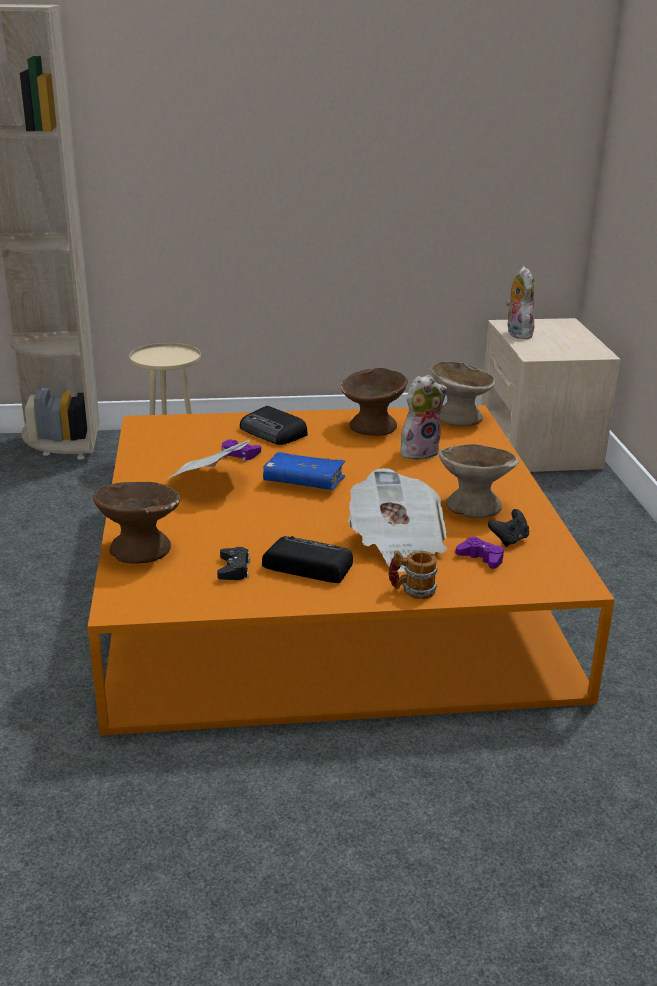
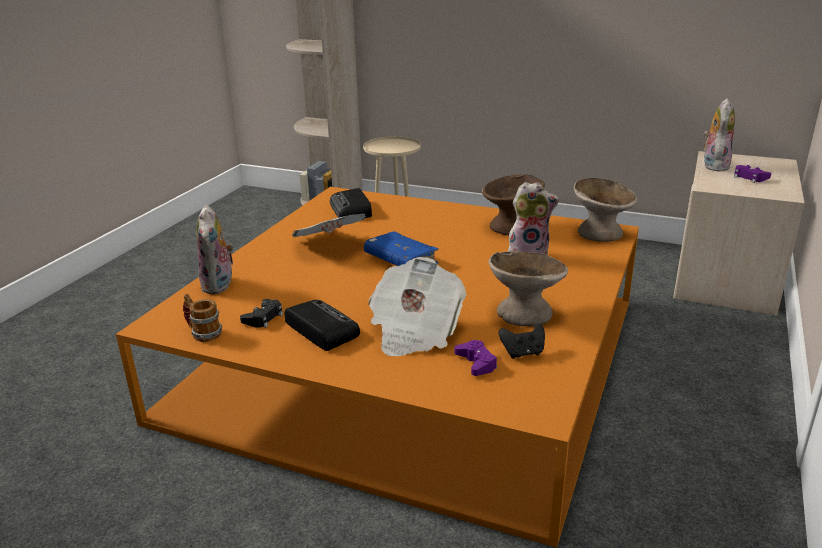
camera: 30 degrees right, 0 degrees up
(140, 549) = (219, 285): brown bowl -> plush toy
(239, 454) = (377, 229): purple game controller -> purple game controller (749, 177)
(274, 432) = (424, 217): radio -> radio (351, 210)
(412, 590) = (380, 375): mug -> mug (203, 333)

